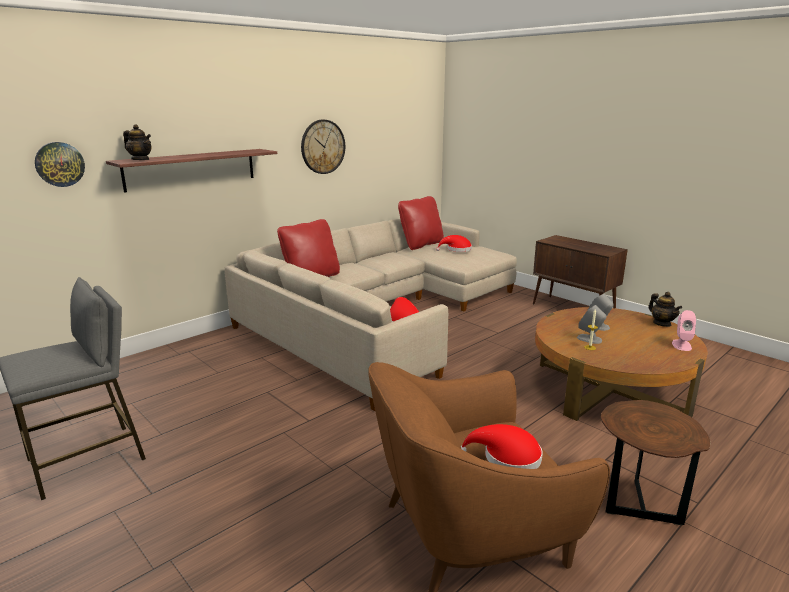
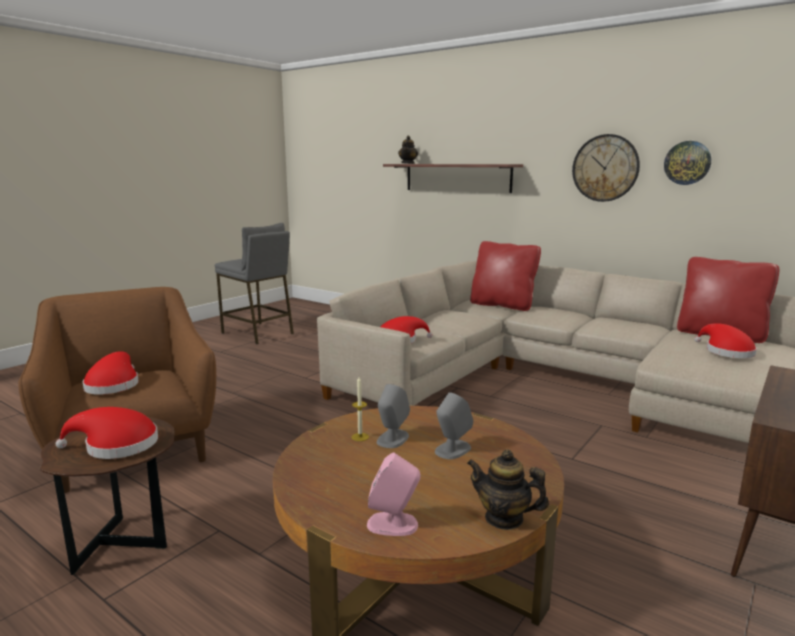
camera: 80 degrees right, 5 degrees down
(59, 164) = (376, 164): wall clock -> wall clock (687, 163)
(658, 421) = (116, 446): none -> red hat
(662, 323) = (504, 518): teapot -> teapot turned 60 degrees clockwise

